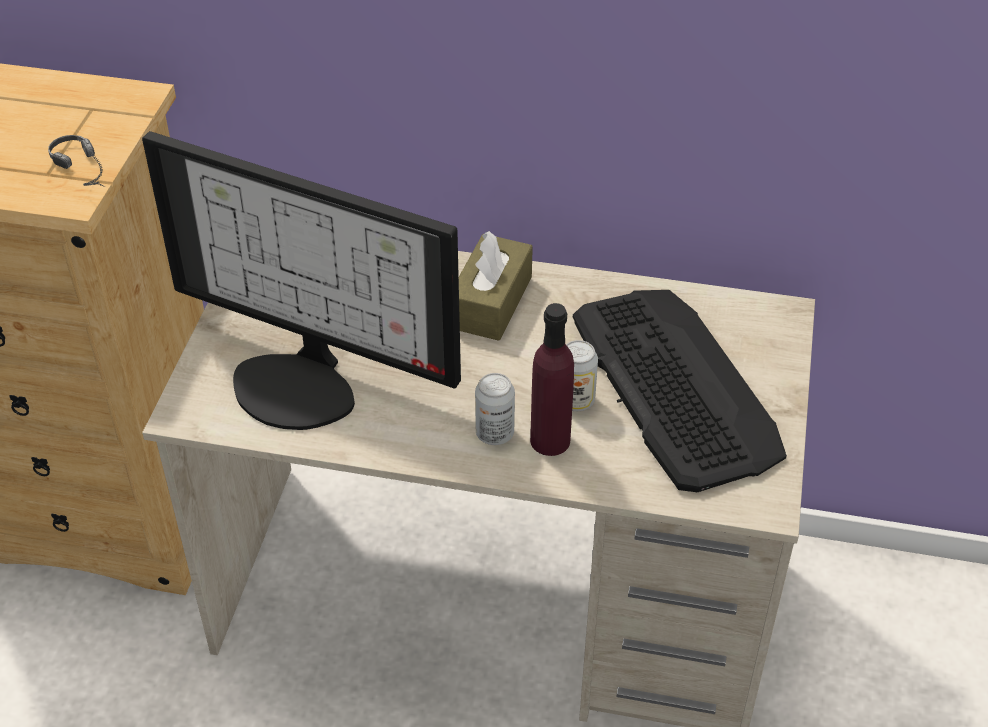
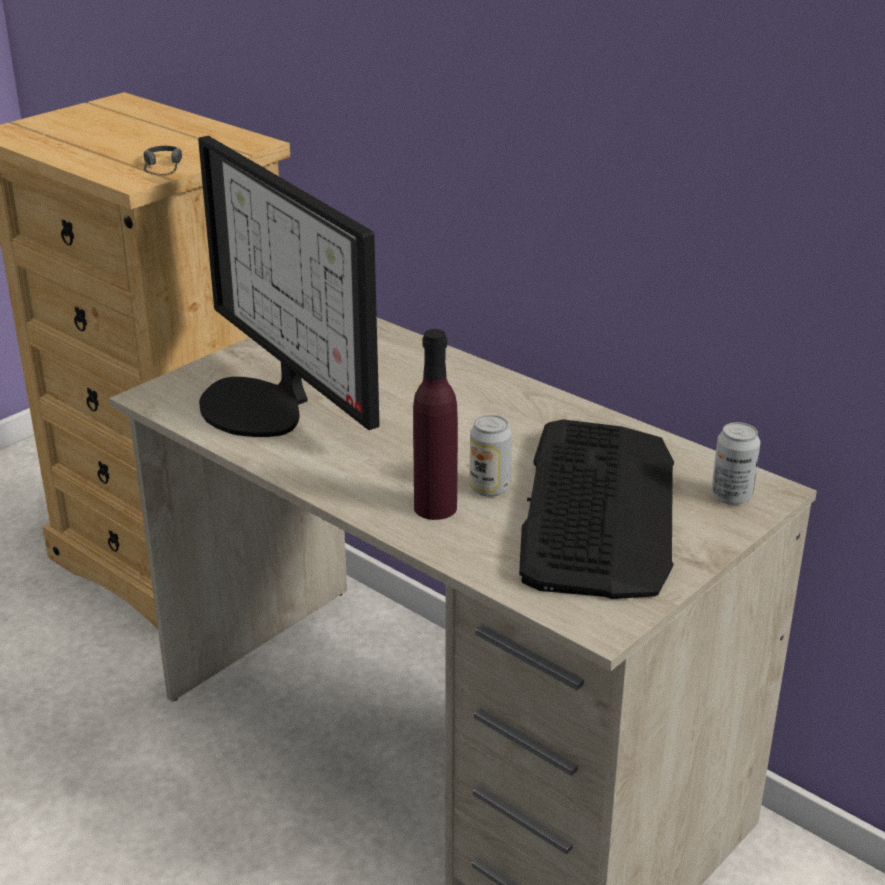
camera: 30 degrees right, 15 degrees down
(491, 302) = (483, 401): brown tissue box -> none
(494, 433) = (390, 487): can -> can (731, 496)

